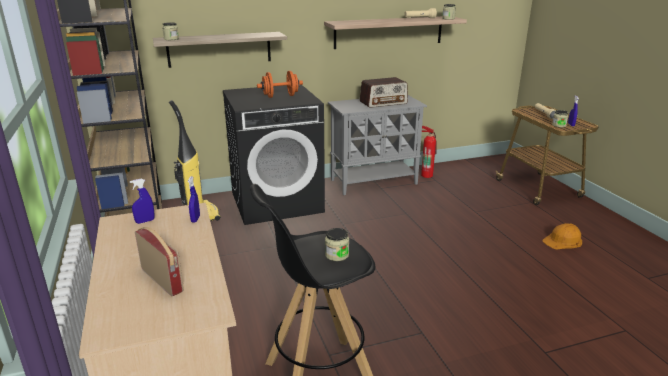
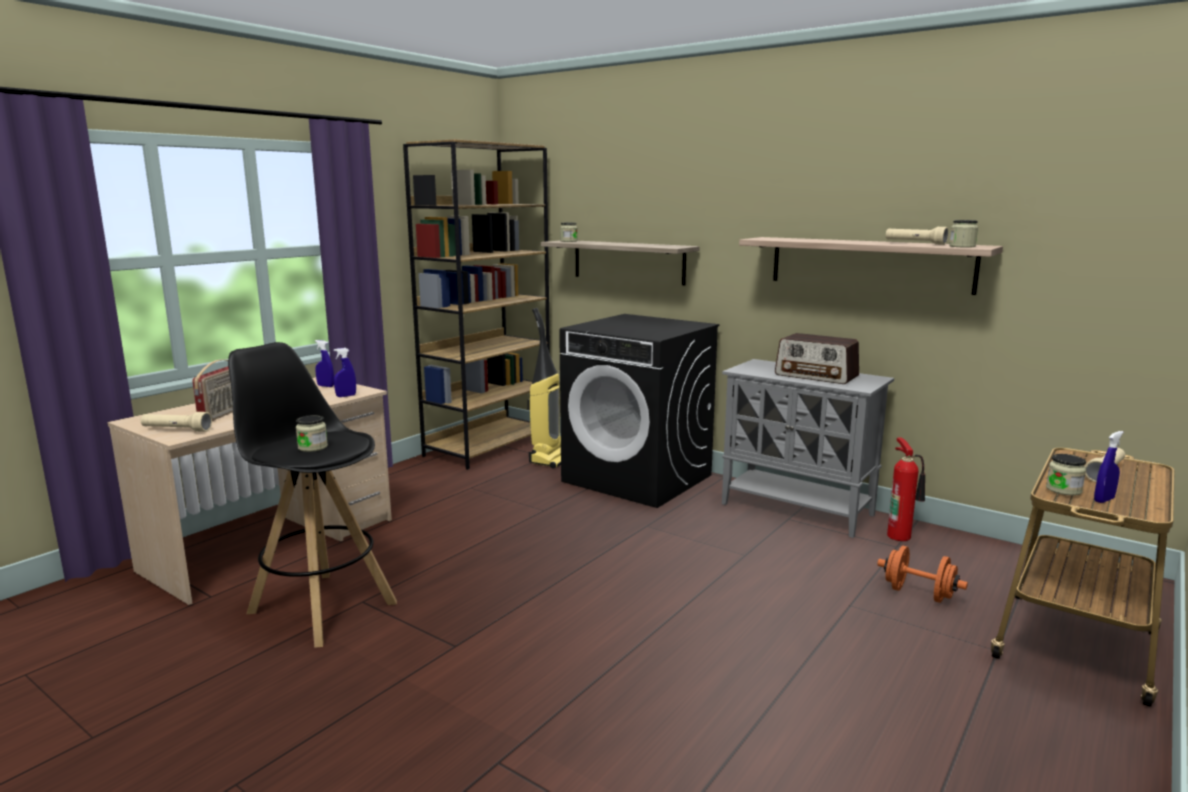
camera: 55 degrees right, 10 degrees down
(186, 312) = (176, 430): none -> beige flashlight
(280, 96) = (648, 327): orange dumbbell -> orange dumbbell (918, 594)
(563, 241) = (895, 717): orange hard hat -> none

